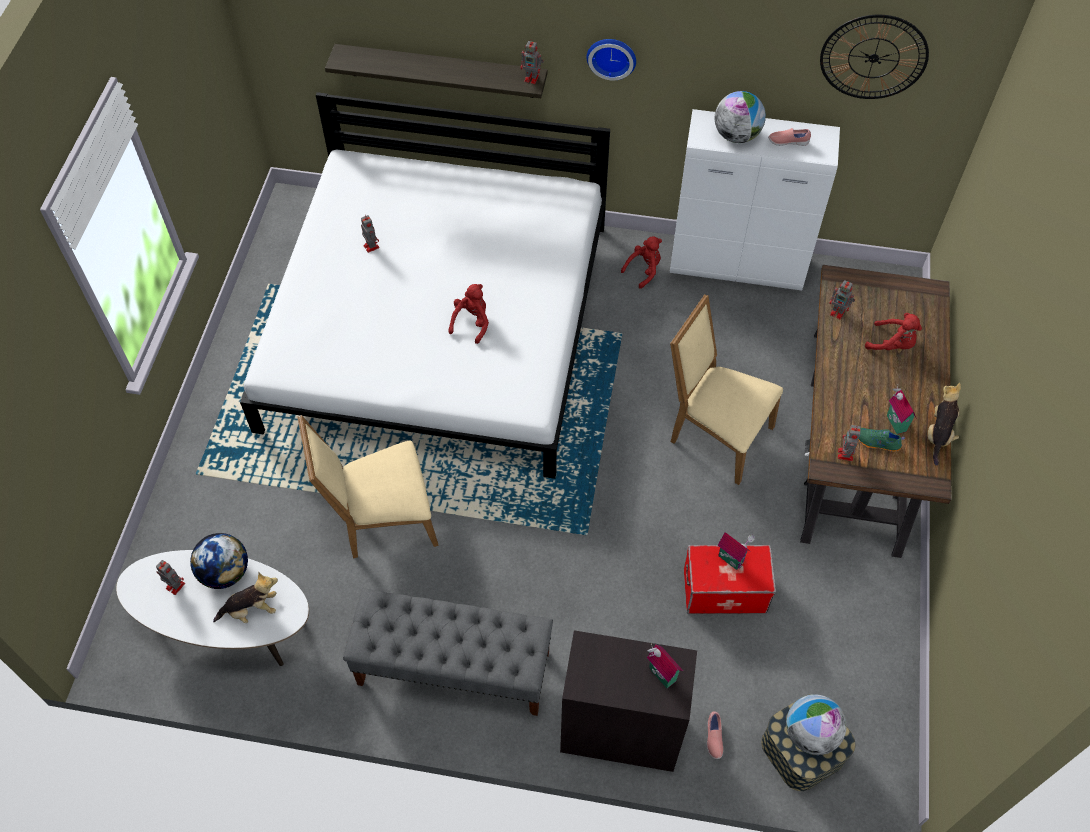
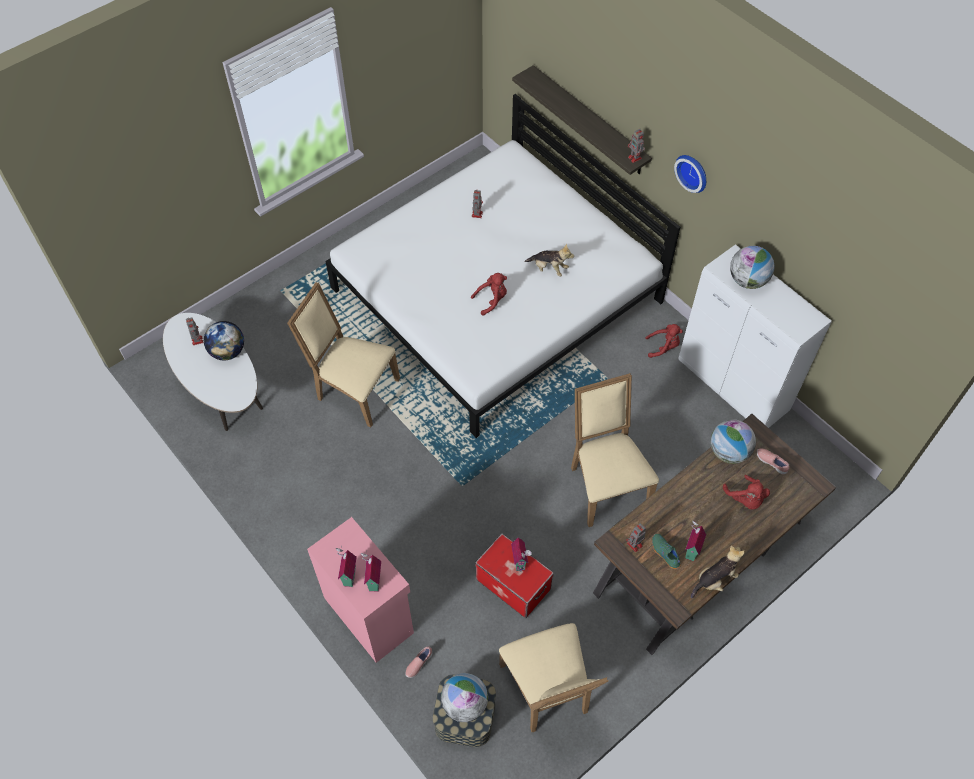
camera: 40 degrees right, 0 degrees up
(251, 610) = (222, 382): plush toy -> plush toy (549, 268)
(453, 668) = (312, 503): grey bench -> none
(620, 730) = (369, 614): black cabinet -> pink cabinet
(631, 691) = (348, 576): none -> toy house
(788, 142) = (780, 307): pink shoe -> pink shoe (771, 462)
(838, 312) = (728, 452): toy robot -> globe
(850, 664) = (548, 692): none -> beige chair
(873, 57) = (866, 278): wall clock -> none

